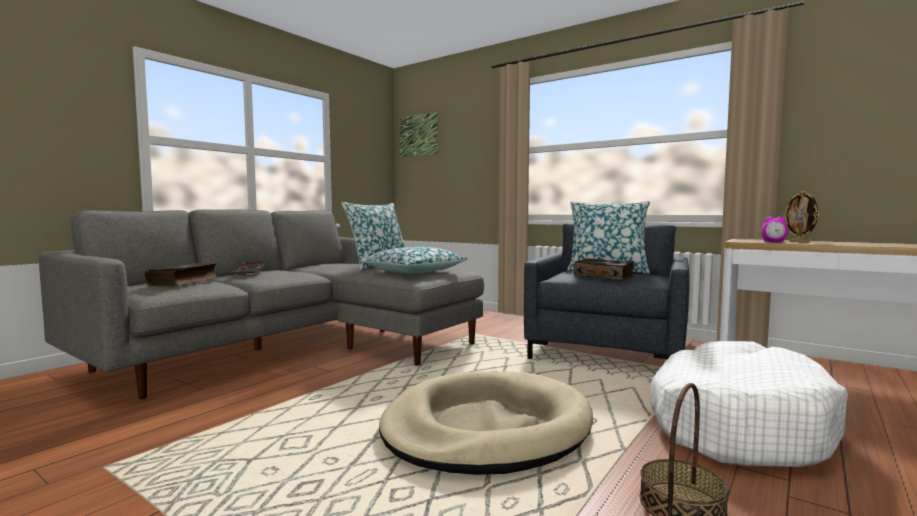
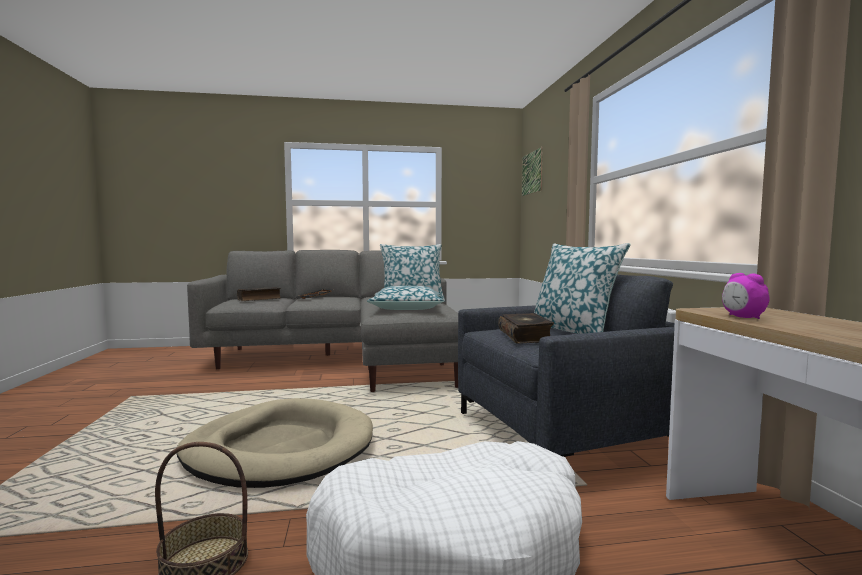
camera: 45 degrees right, 0 degrees up
(799, 242) = (807, 322): picture frame -> none

